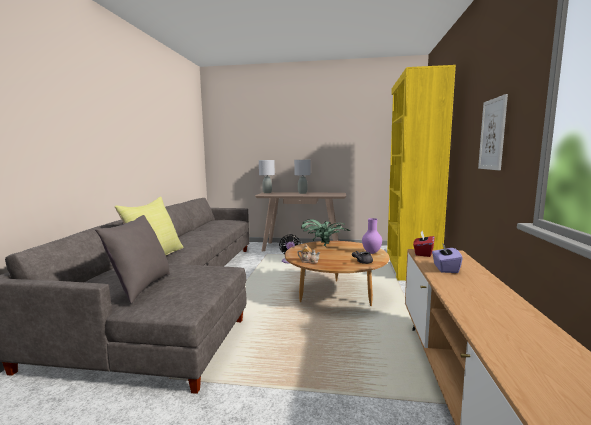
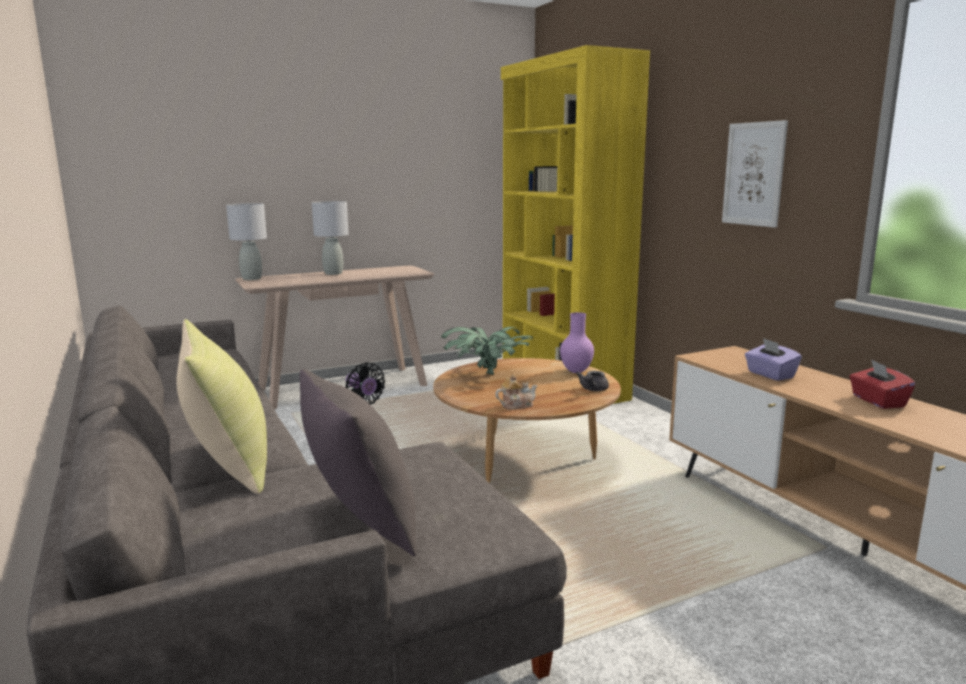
camera: 35 degrees left, 5 degrees up
(423, 253) = (706, 358): red tissue box -> red tissue box (877, 401)

